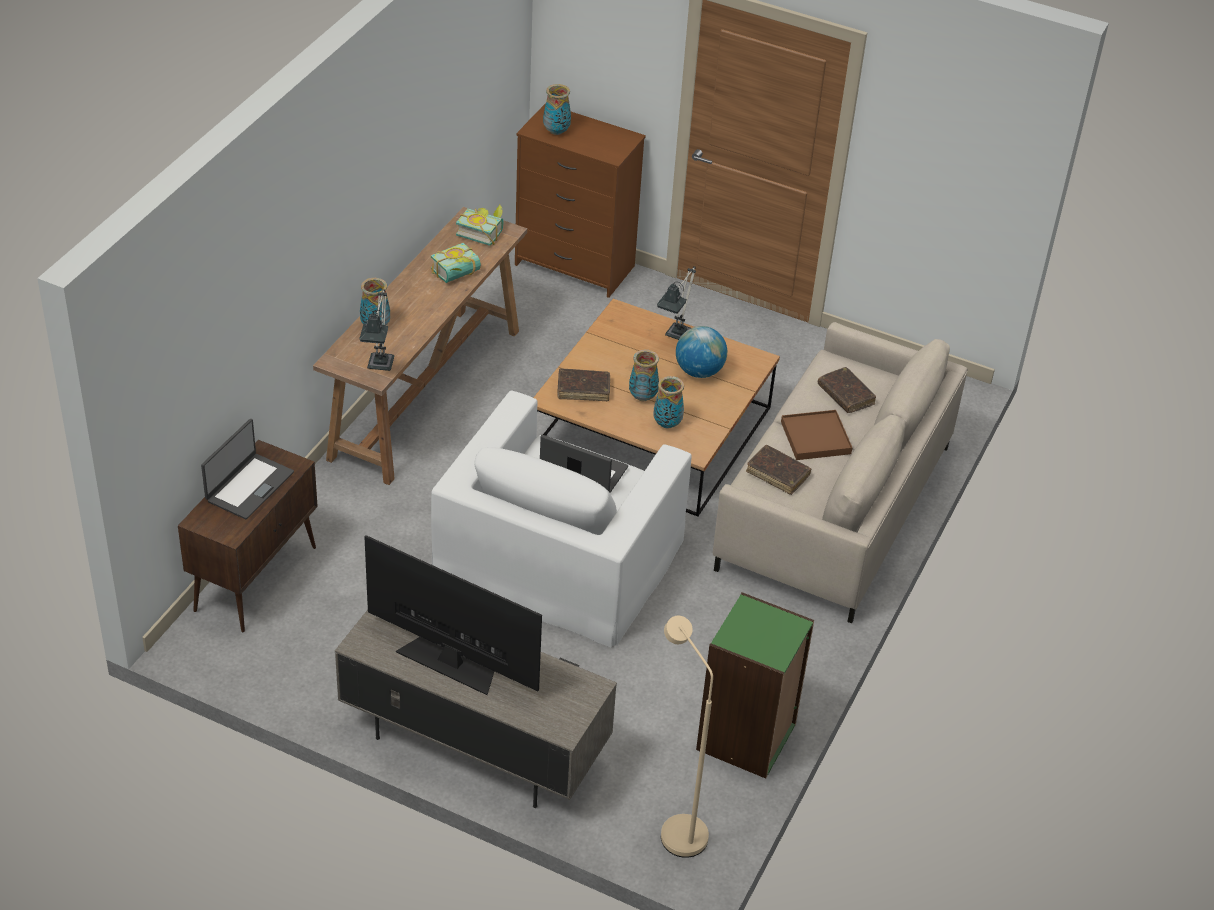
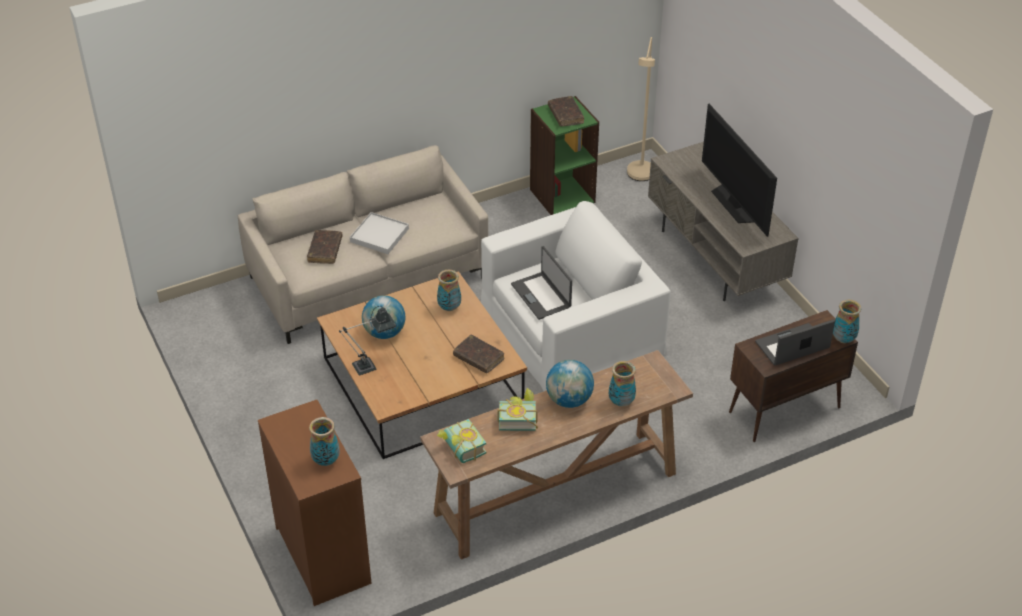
camera: 140 degrees left, 0 degrees up
(379, 368) = (645, 367): table lamp -> none
(426, 308) = (569, 400): none -> globe
(643, 397) = (444, 333): vase -> vase (843, 339)
(777, 474) = (430, 226): brown book -> brown book (565, 115)
(815, 437) = (379, 235): brown tray -> white tray

